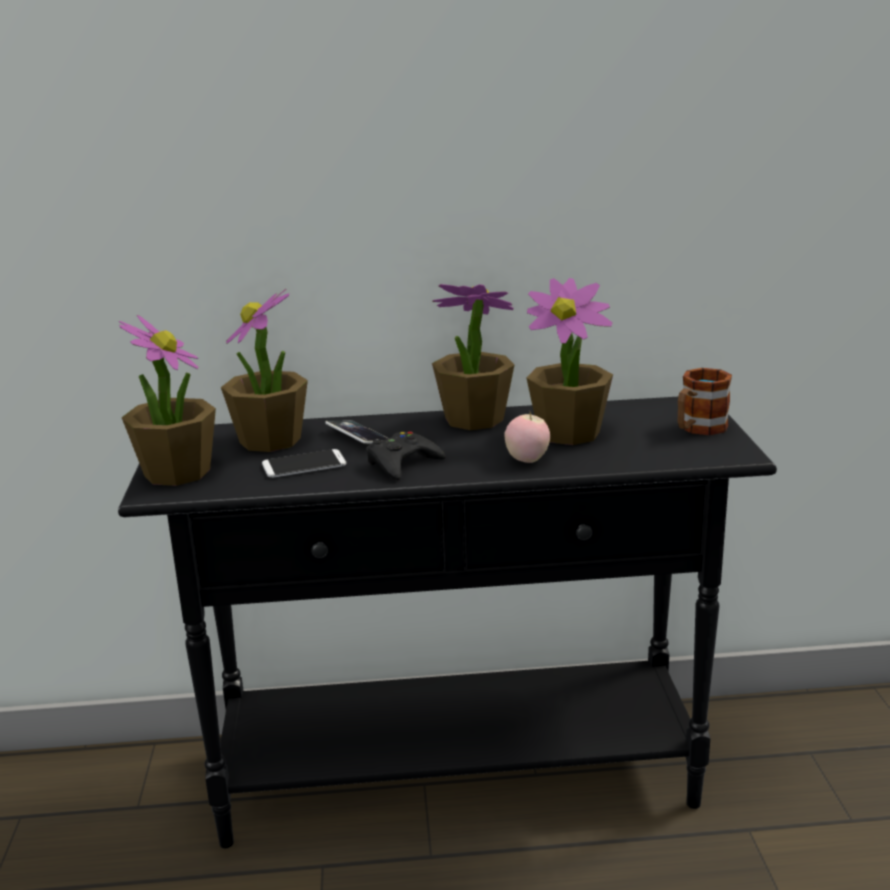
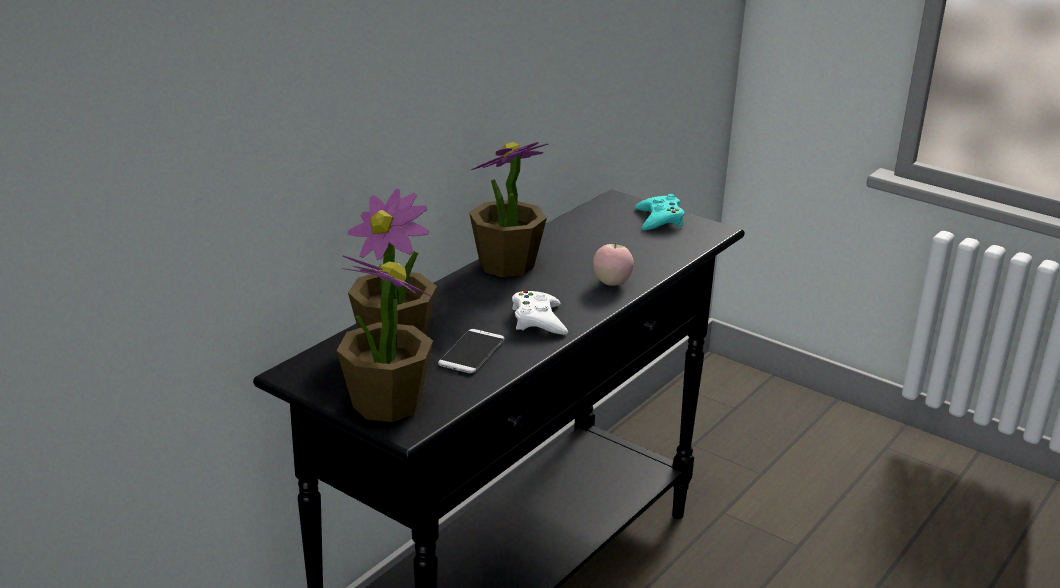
camera: 50 degrees left, 5 degrees up
(358, 437) = (457, 312): phone -> none
(402, 463) = (538, 320): black game controller -> white game controller
(569, 433) = (592, 252): potted plant -> none
(698, 429) = (659, 219): mug -> turquoise game controller

